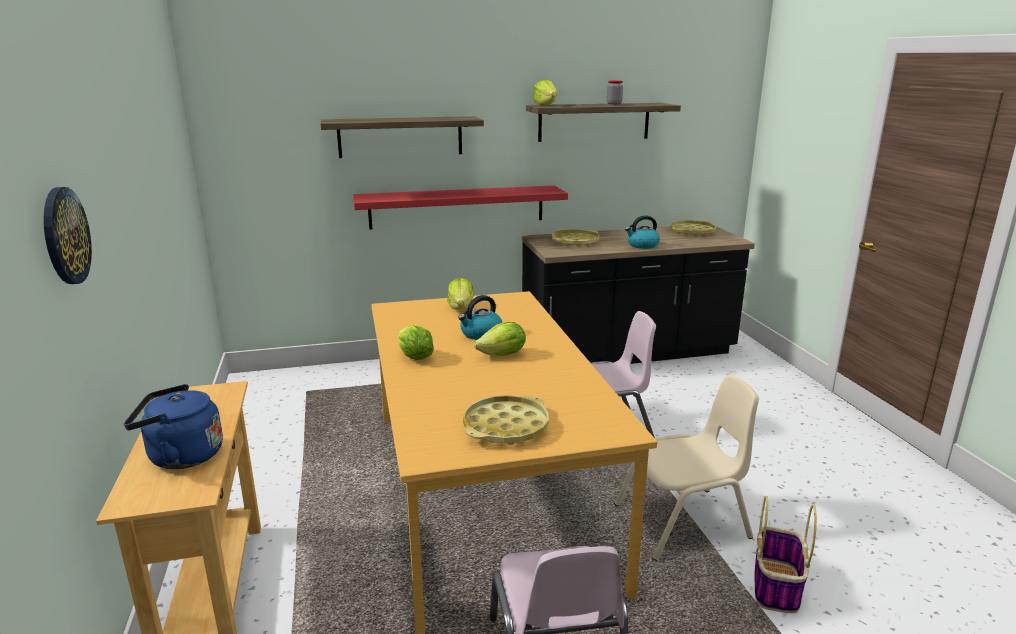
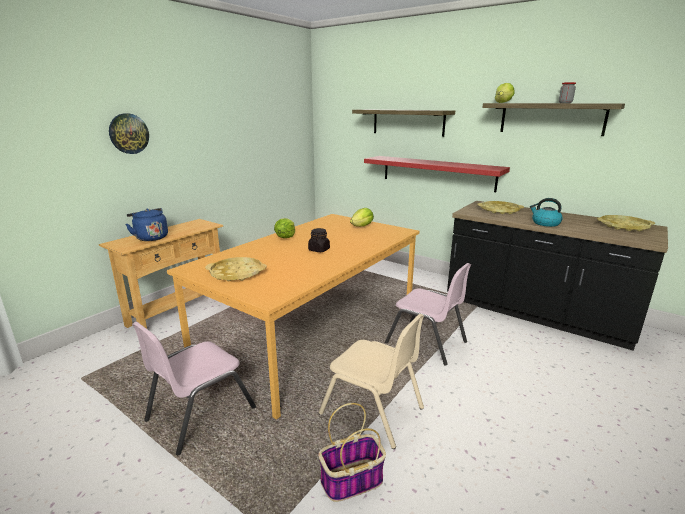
camera: 50 degrees right, 0 degrees up
(481, 334) = (336, 239): kettle -> none
(503, 355) = (319, 250): lettuce -> black jar

